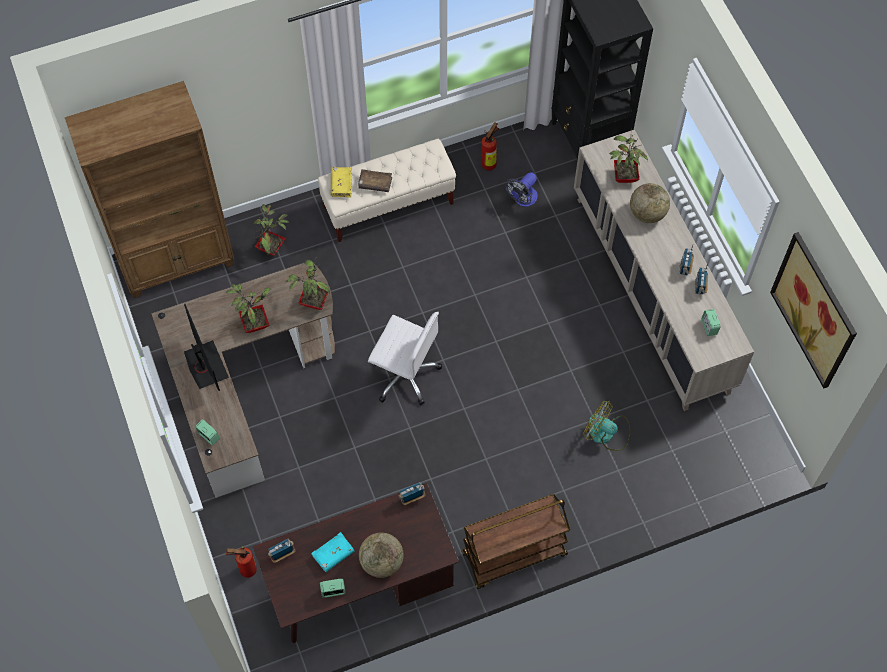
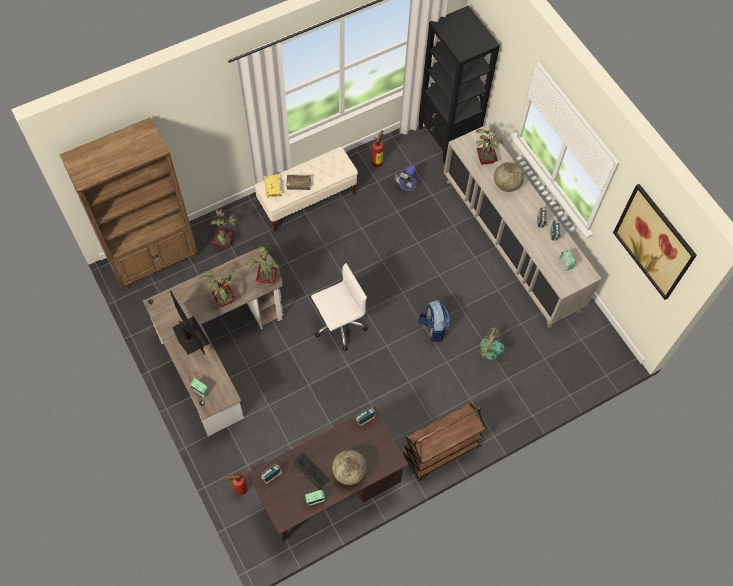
camera: 10 degrees left, 0 degrees up
(333, 554) = (311, 471): turquoise book -> keyboard
(404, 374) = (338, 325): white office chair -> white office chair turned 45 degrees counterclockwise
(529, 392) = (433, 328): none -> backpack

